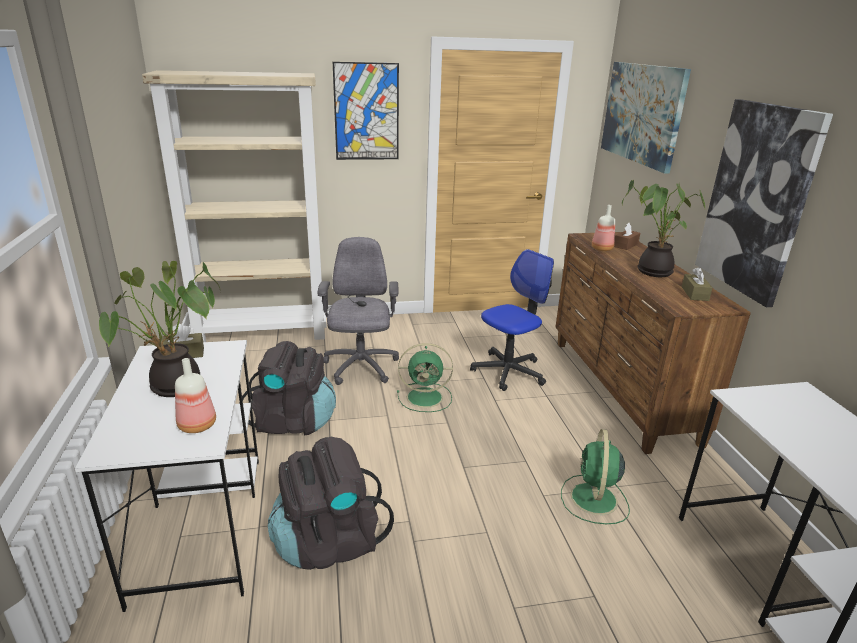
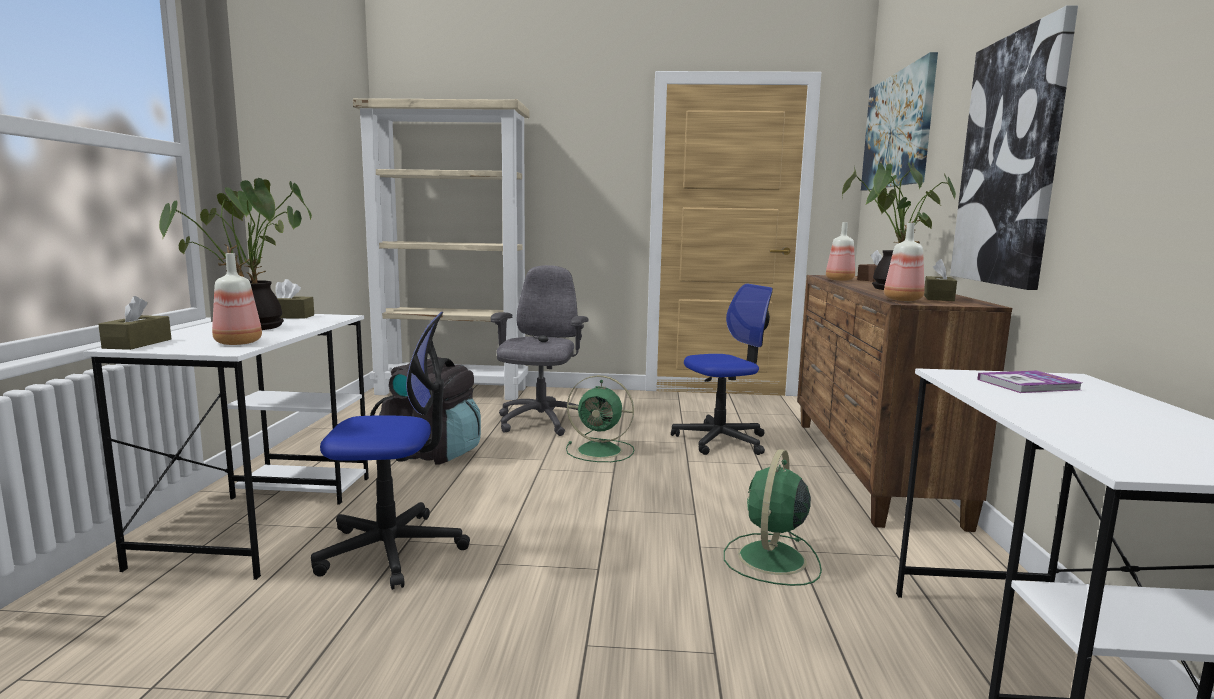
camera: 15 degrees right, 15 degrees down
(109, 443) = (137, 344): none -> brown tissue box
(329, 542) = (392, 550): black backpack -> office chair
(366, 112) = (583, 151): picture -> none
(677, 304) = (904, 300): none -> bottle
(786, 408) = (1028, 384): none -> book

